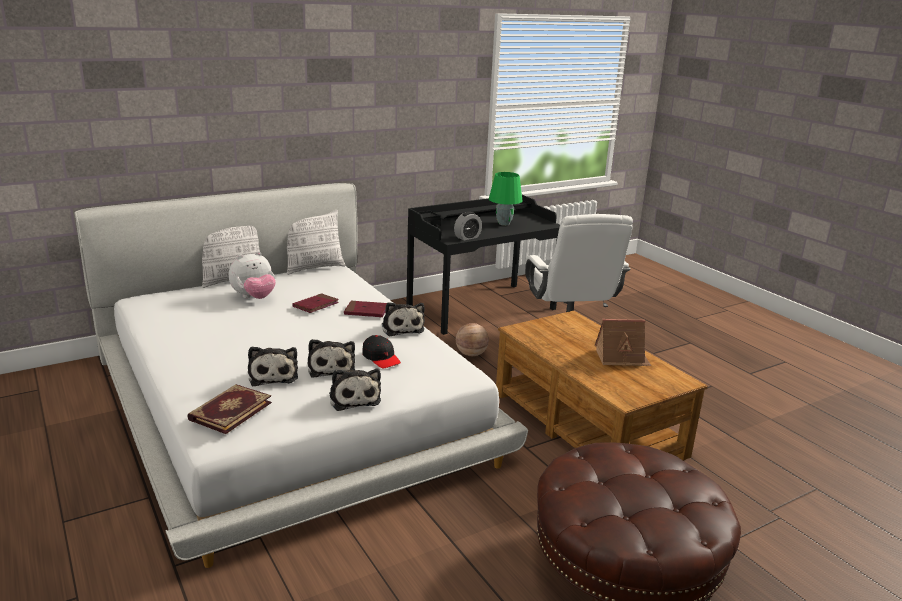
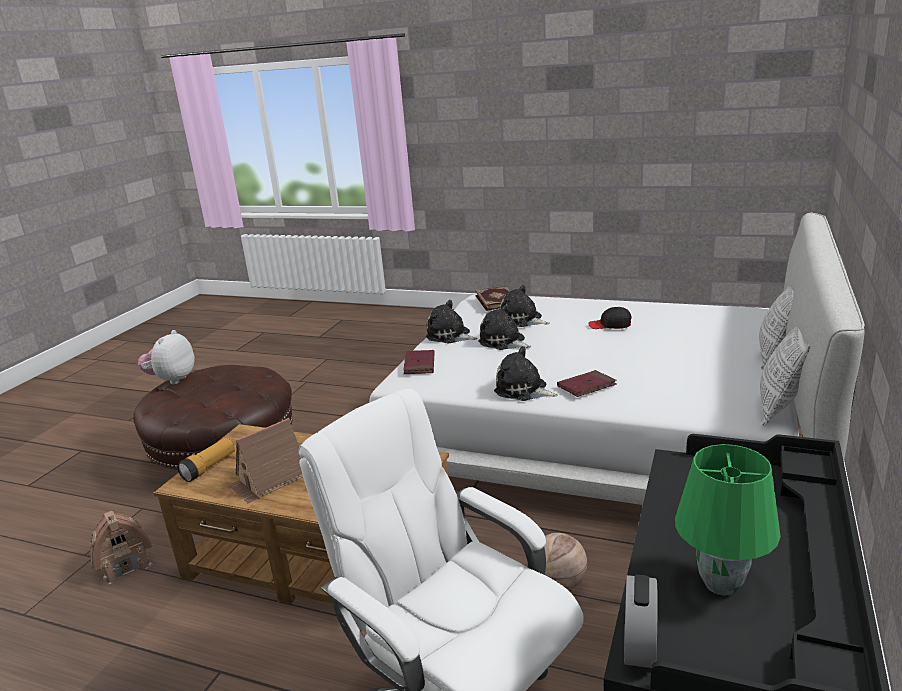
camera: 145 degrees right, 0 degrees up
(254, 298) = (704, 352): plush toy -> plush toy (172, 380)
(315, 305) = (640, 370): red book -> red book (419, 364)
(381, 358) = (483, 360): black cap -> black cap (610, 325)
(467, 237) = (671, 485): alarm clock -> alarm clock (639, 645)
(662, 384) = (209, 467): none -> flashlight
(738, 489) = (125, 565): none -> toy house

